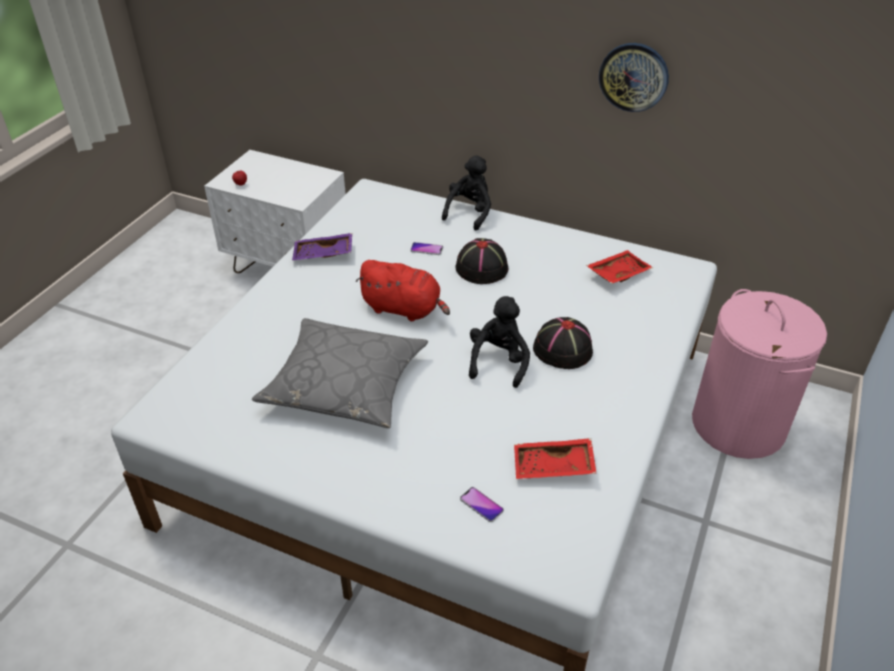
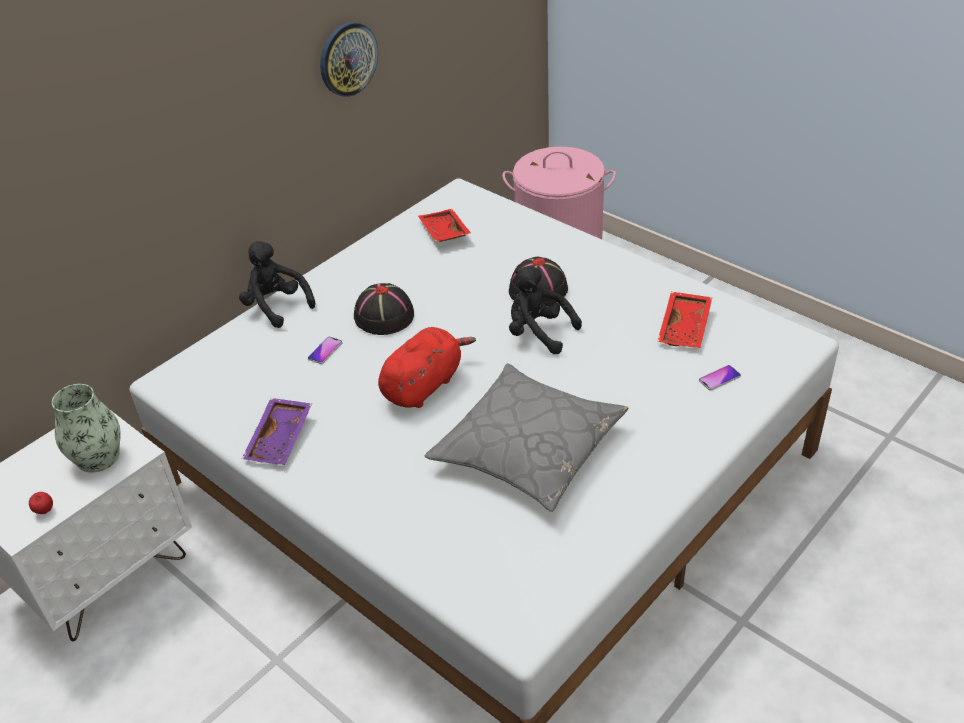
camera: 70 degrees left, 0 degrees up
(290, 188) = (98, 457): none -> vase

